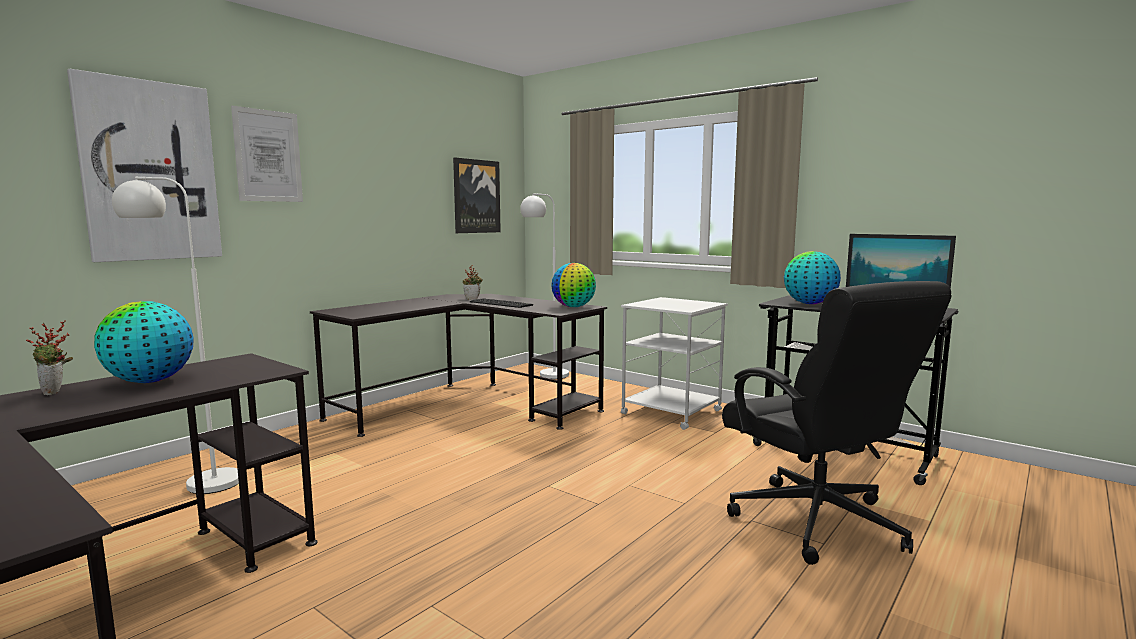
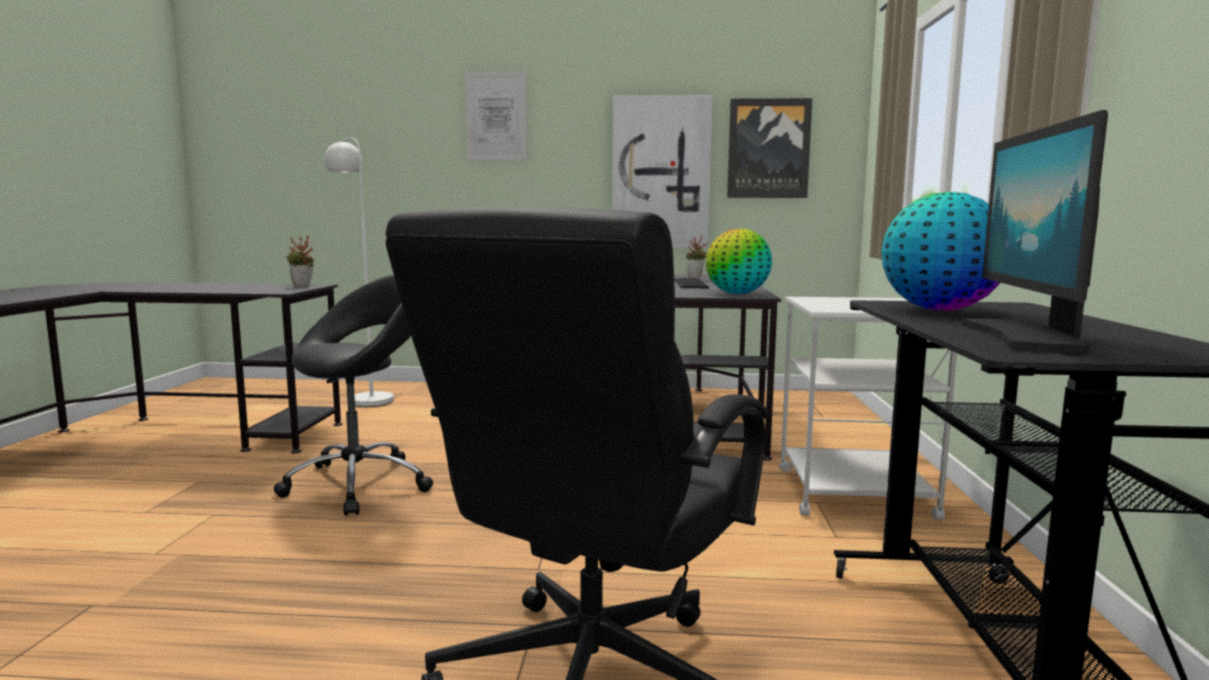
camera: 55 degrees right, 0 degrees up
(56, 392) = (190, 284): potted plant -> potted plant (302, 286)
(149, 381) = (227, 286): globe -> none
(150, 171) = (398, 137): picture -> picture (661, 173)
(455, 528) = (360, 483): none -> black office chair
(547, 377) = (825, 410): white floor lamp -> none

